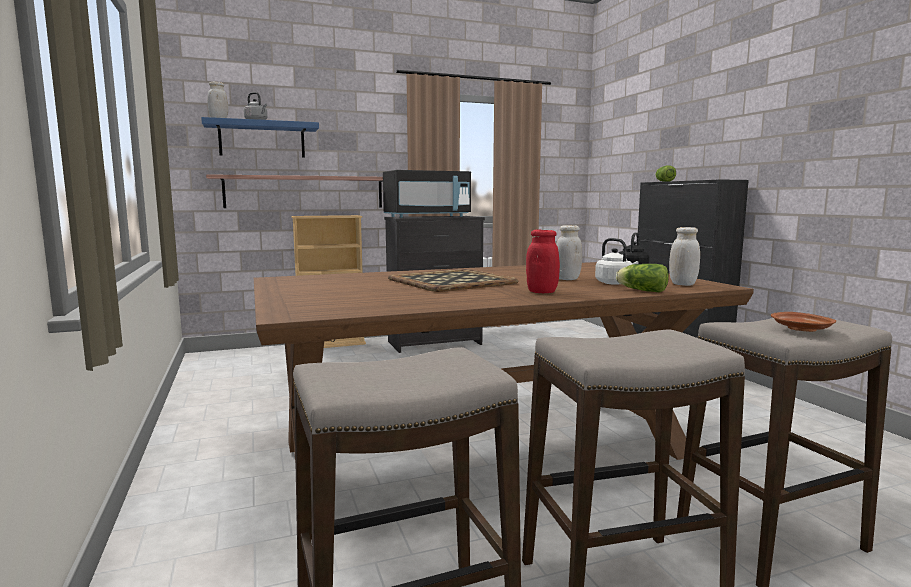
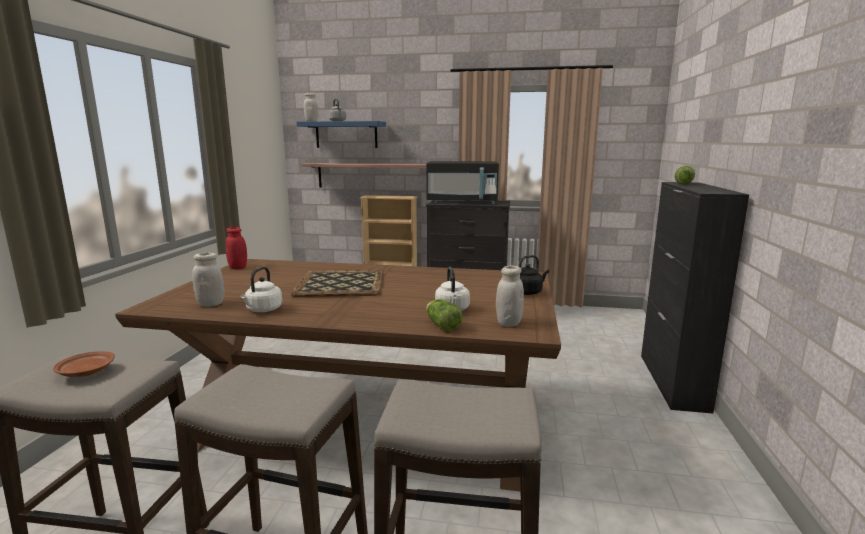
camera: 30 degrees right, 5 degrees up
(441, 301) = (263, 310): none -> white kettle
(542, 292) = (360, 311): red jar -> red jar (238, 267)
(567, 279) = (432, 296): white jar -> white jar (211, 304)
(801, 329) = (457, 413): brown plate -> brown plate (86, 372)

